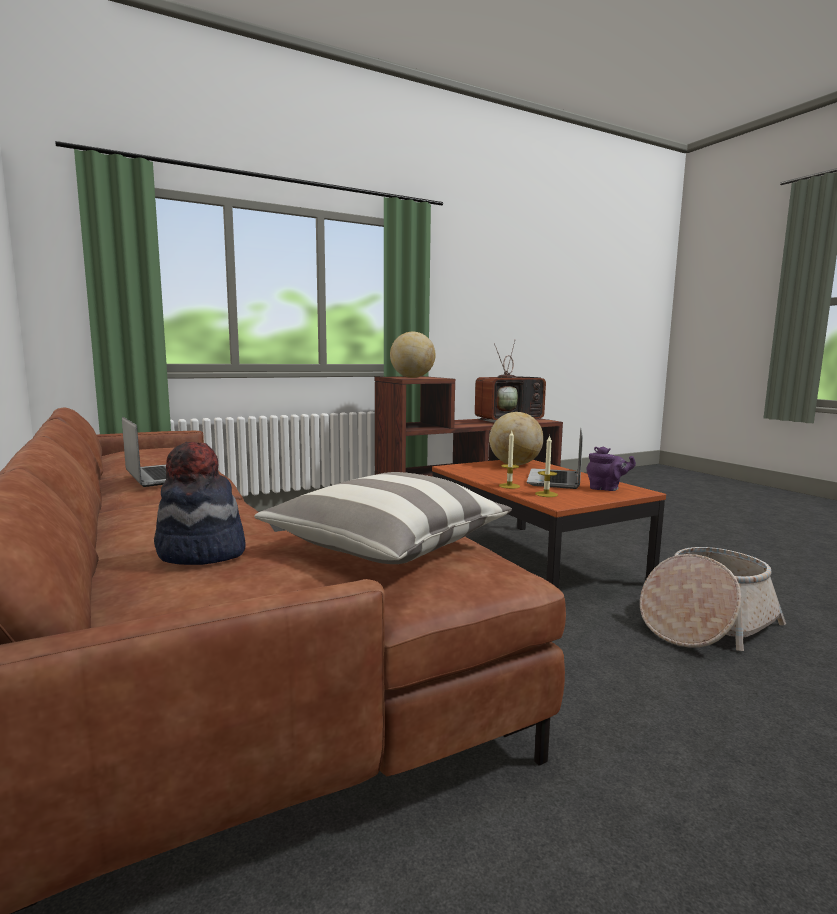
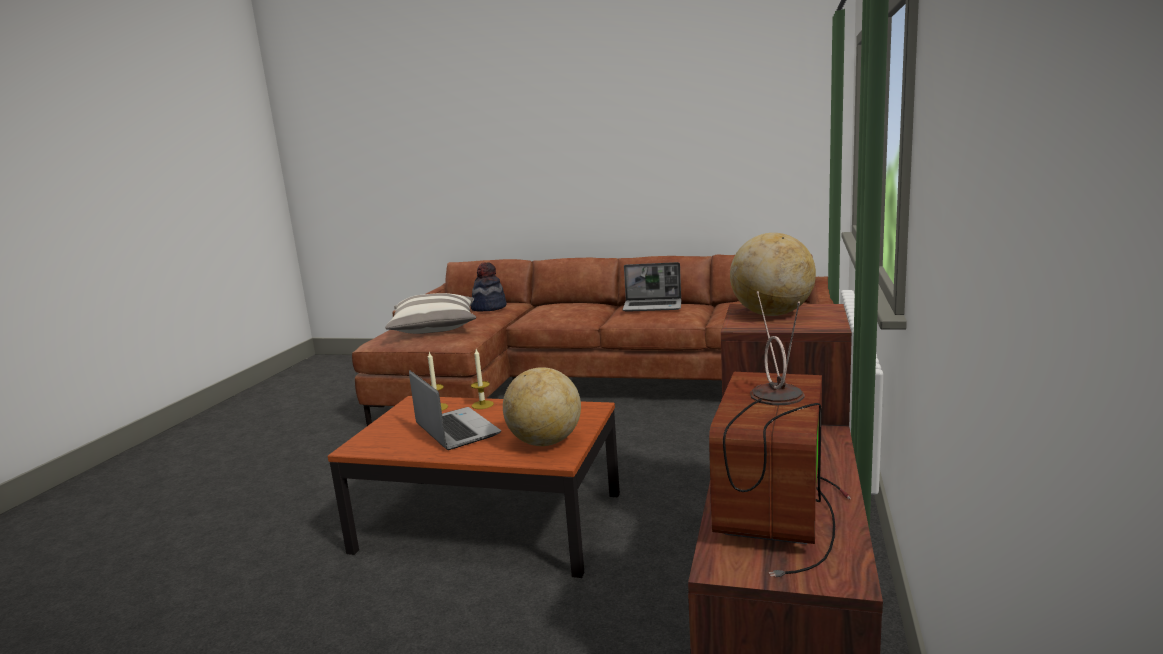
camera: 135 degrees right, 5 degrees up
(606, 489) = (391, 436): purple teapot -> none
(705, 624) = (295, 528): basket -> none

